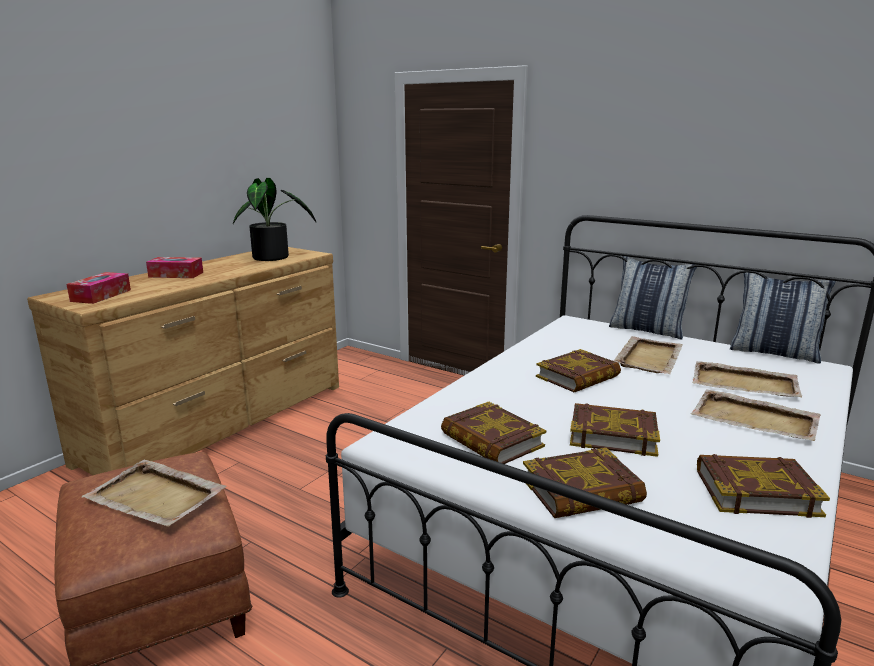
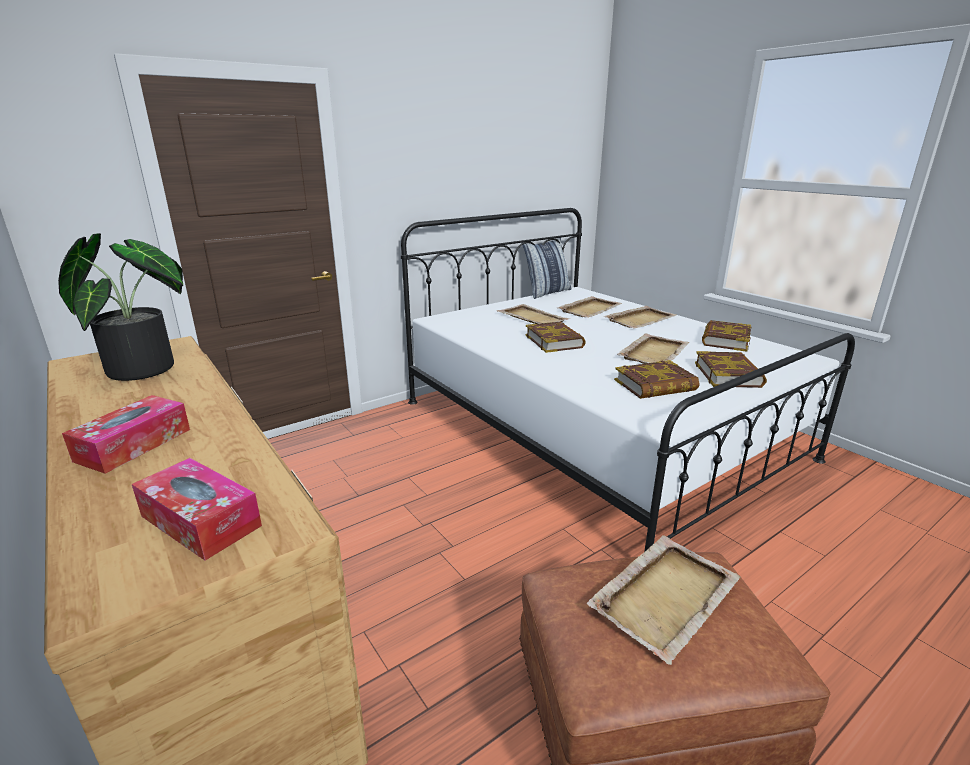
camera: 70 degrees left, 5 degrees up
(613, 435) = (654, 352): book -> beige tray
(647, 330) = (478, 306): pillow -> none

